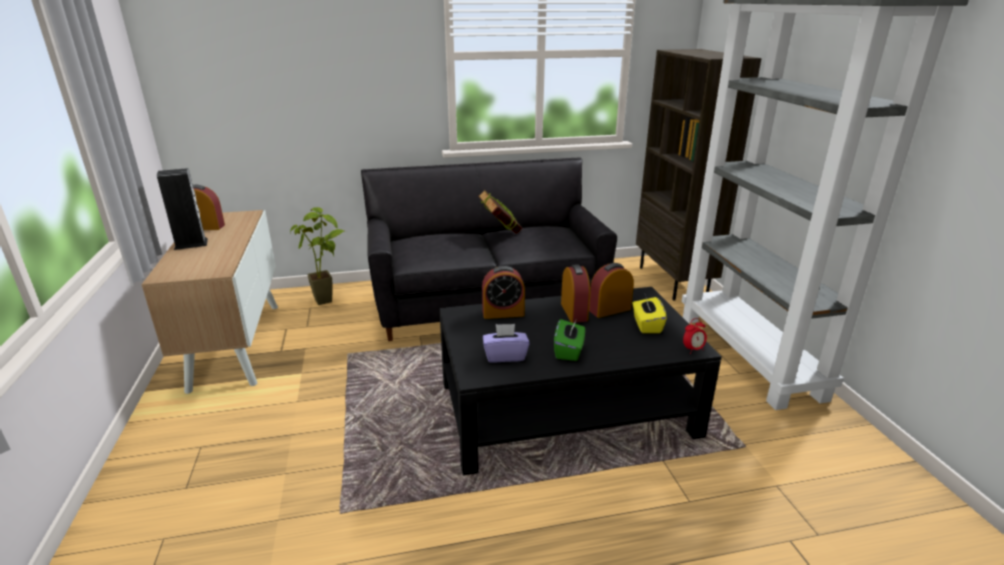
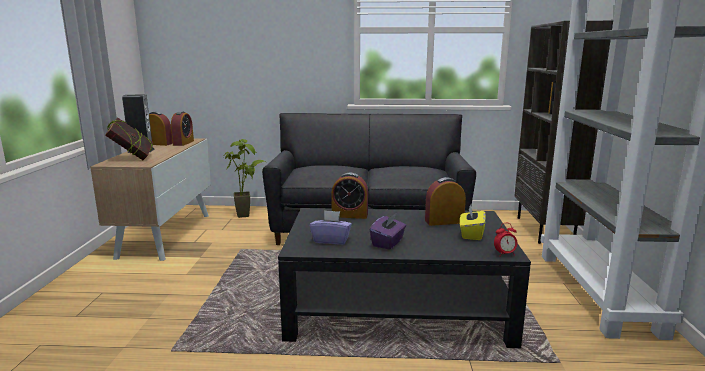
camera: 15 degrees right, 10 degrees down
(500, 232) = (380, 167): book -> book (132, 159)
(569, 351) = (388, 243): green tissue box -> purple tissue box
(574, 312) = (411, 220): alarm clock -> alarm clock (183, 143)

